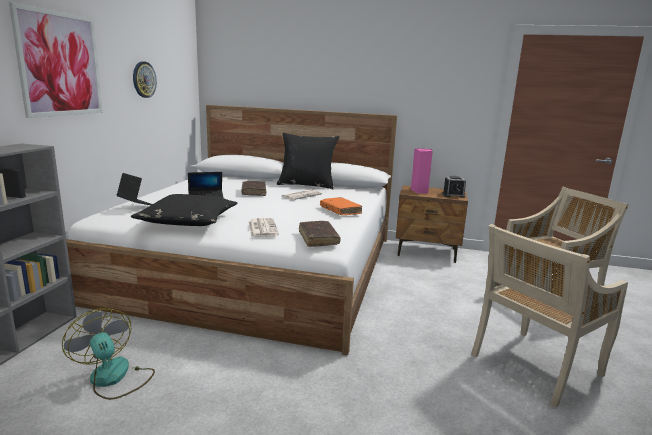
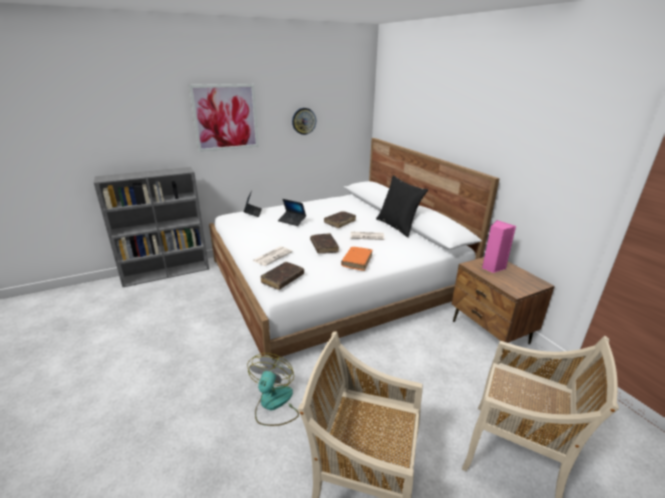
camera: 50 degrees right, 10 degrees up
(114, 378) = (171, 311): fan -> fan (274, 404)
(188, 220) = (254, 234): black pillow -> none
(288, 210) = (324, 247): none -> brown book
(453, 195) = (517, 286): alarm clock -> none

